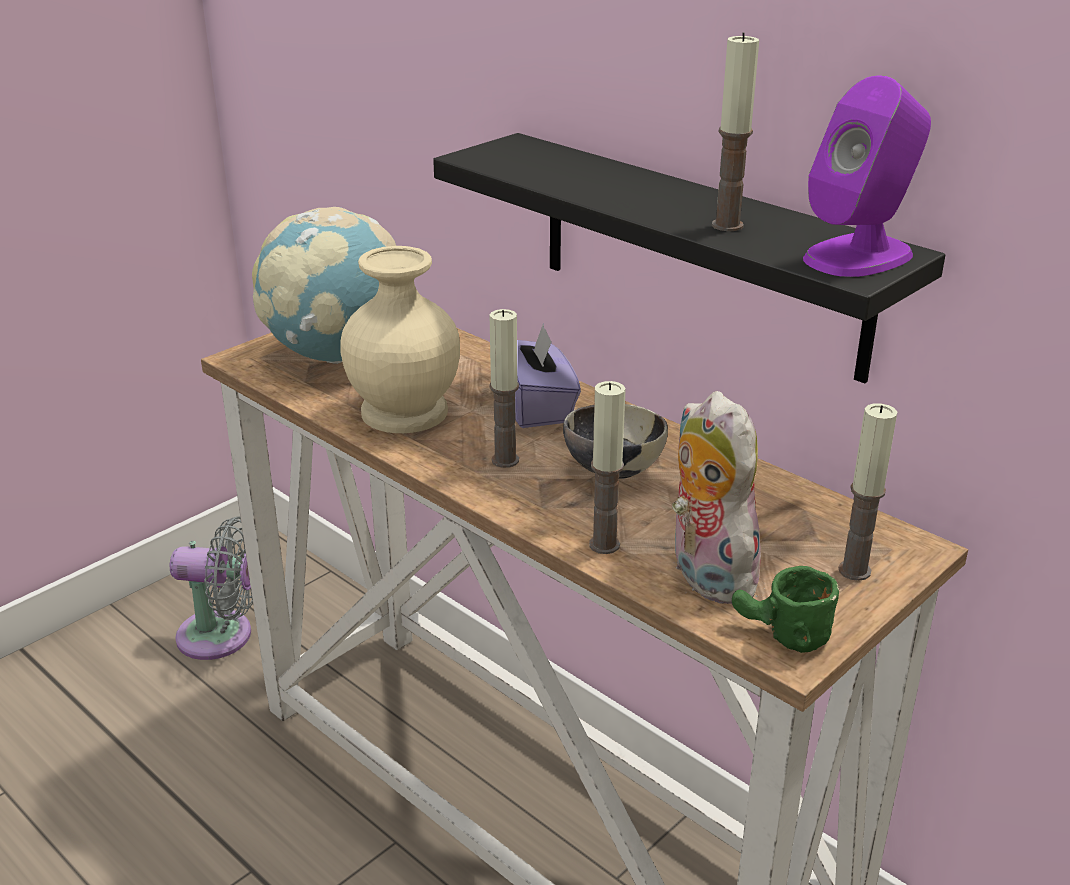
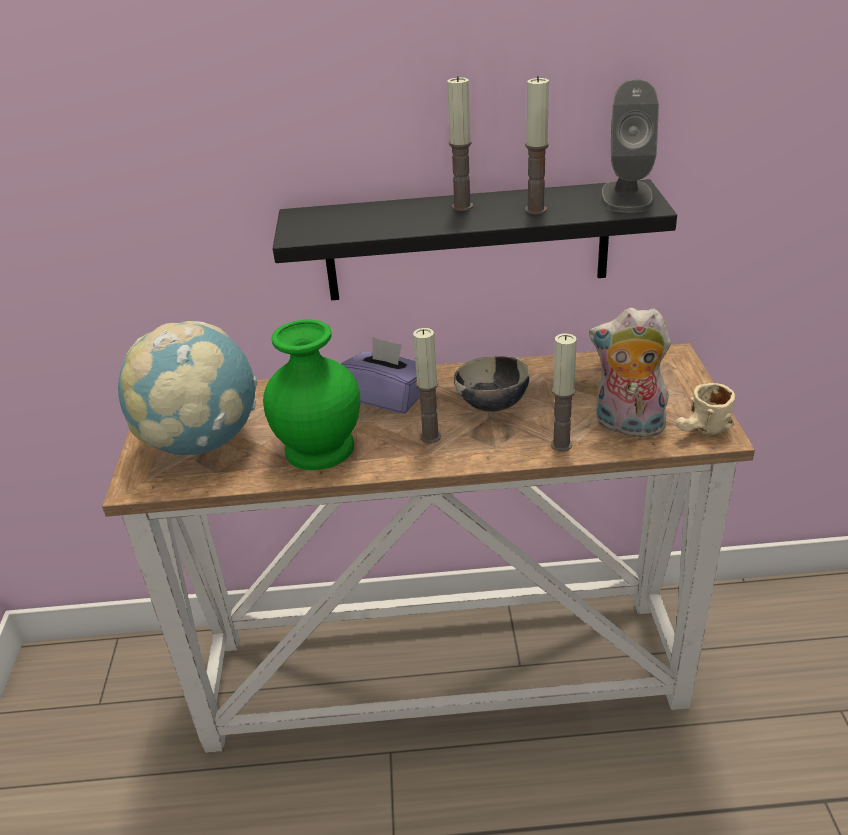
camera: 45 degrees left, 5 degrees up
(222, 636) = (97, 738): grey fan -> none
(402, 412) = (317, 449): beige vase -> green vase
(779, 635) = (702, 431): green mug -> beige mug
(854, 570) = (673, 381): candle -> candle (462, 206)
(859, 256) = (626, 197): purple speaker -> grey speaker

